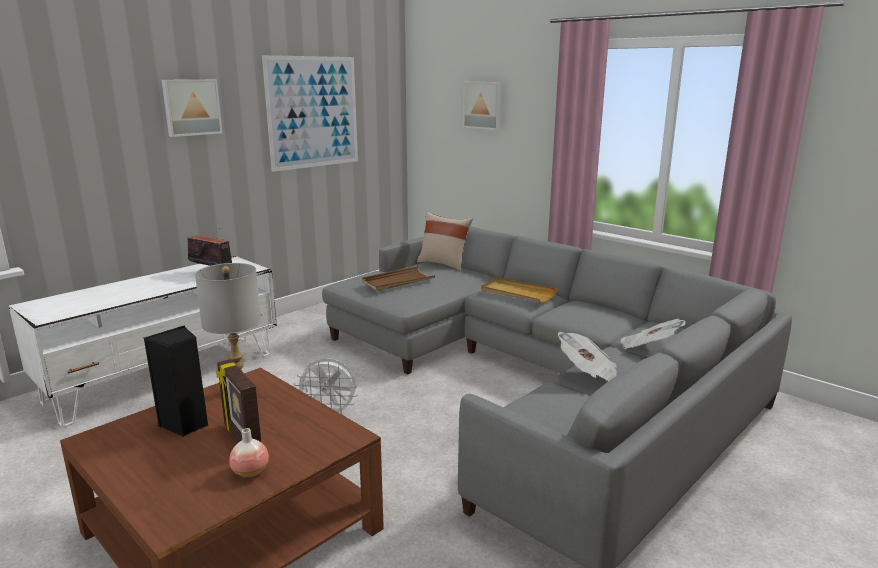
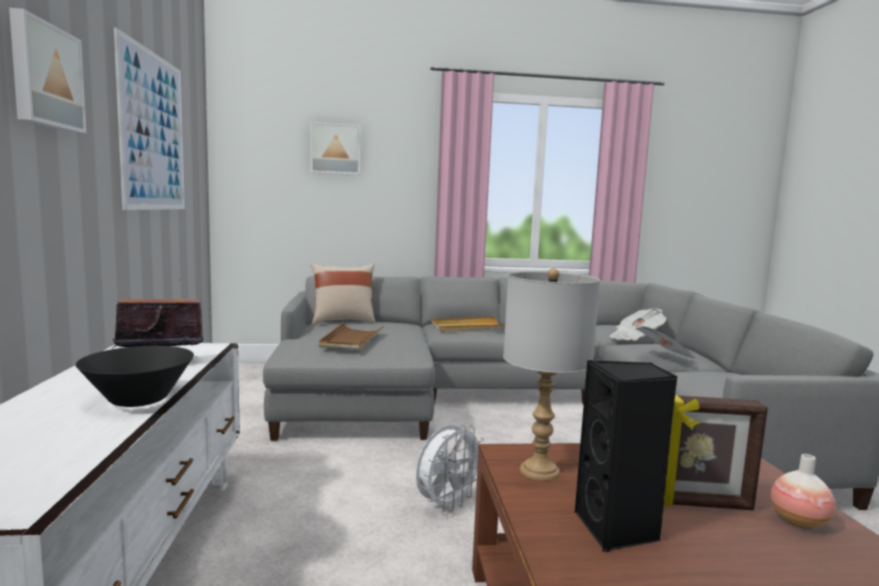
camera: 50 degrees left, 10 degrees down
(158, 290) = (139, 400): none -> black bowl

